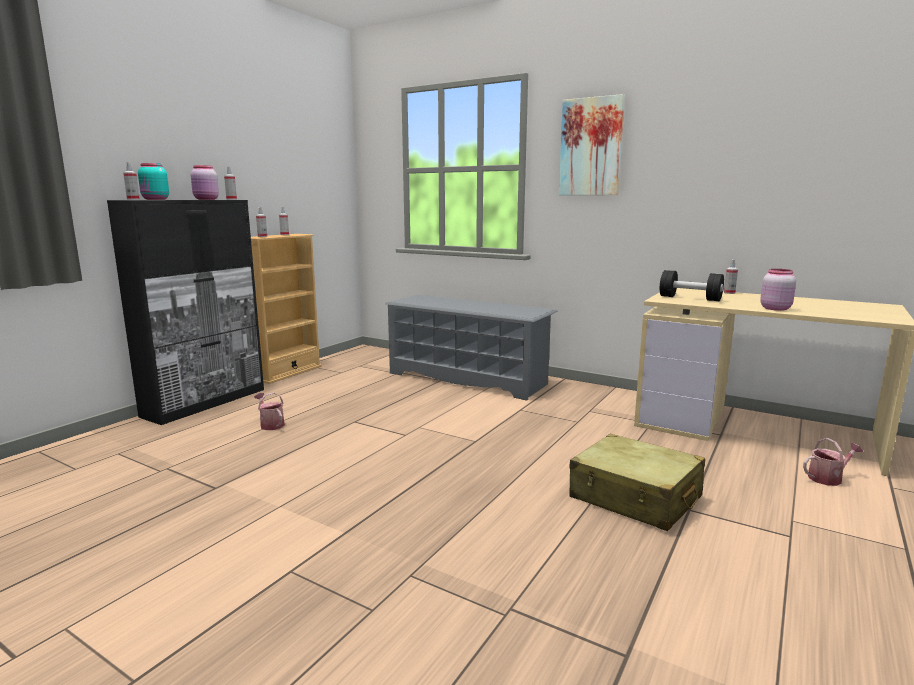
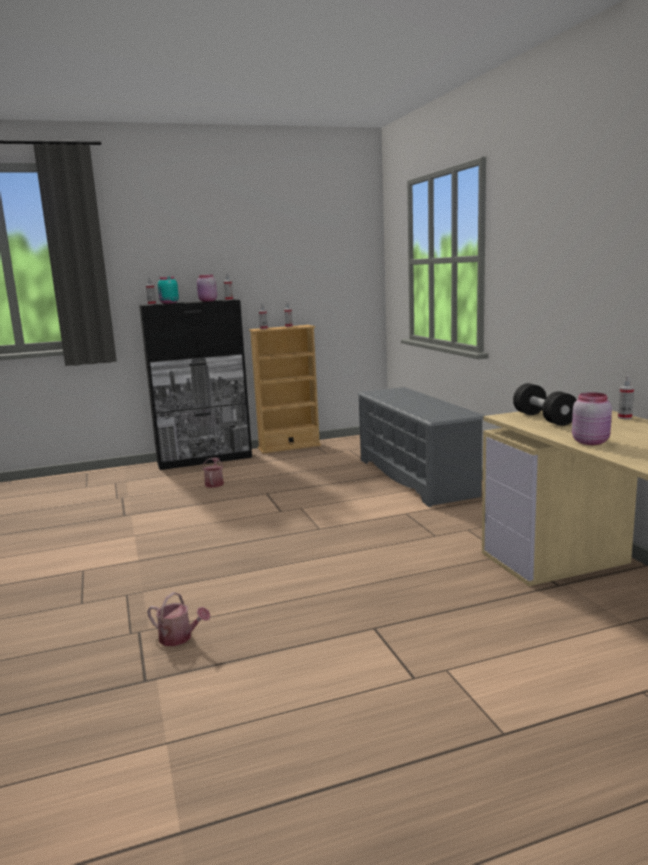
camera: 40 degrees right, 0 degrees up
(591, 147) = (528, 235): picture -> none
(635, 498) = (350, 605): beige suitcase -> none
(828, 478) = (582, 657): watering can -> watering can (179, 638)

